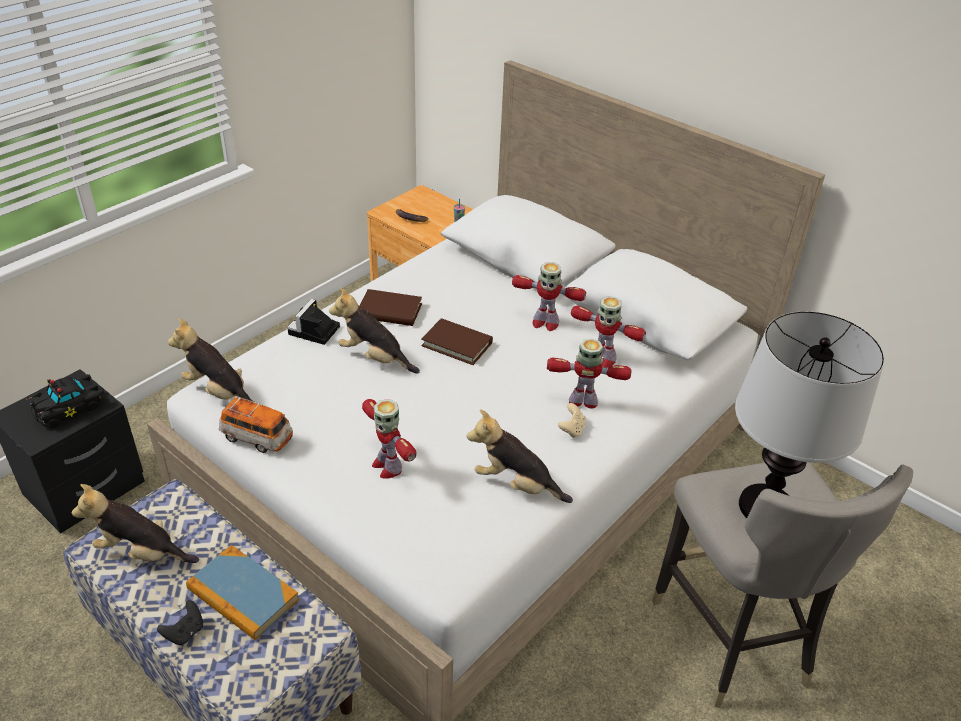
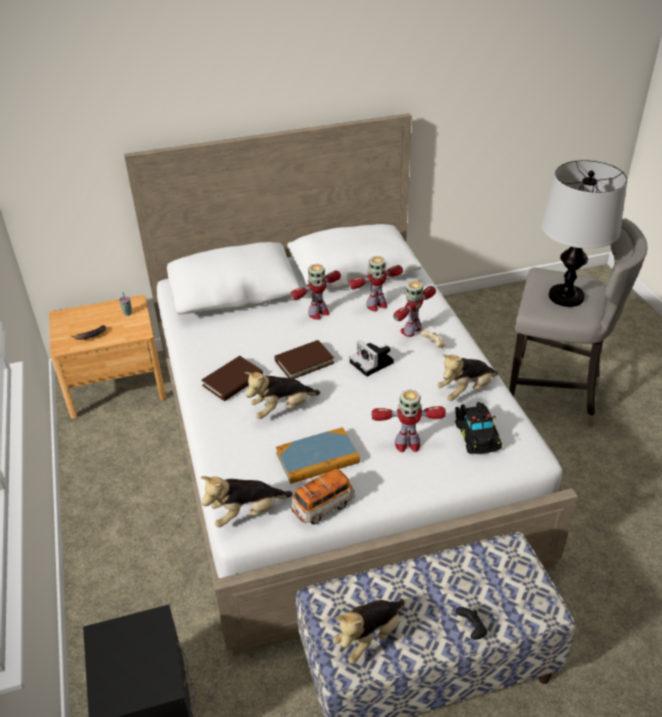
camera: 55 degrees left, 0 degrees up
(71, 408) = (138, 647): black toy car -> black toy car (477, 434)
(243, 595) = (454, 583): book -> book (317, 458)
(314, 331) = (219, 431): camera -> camera (373, 363)

